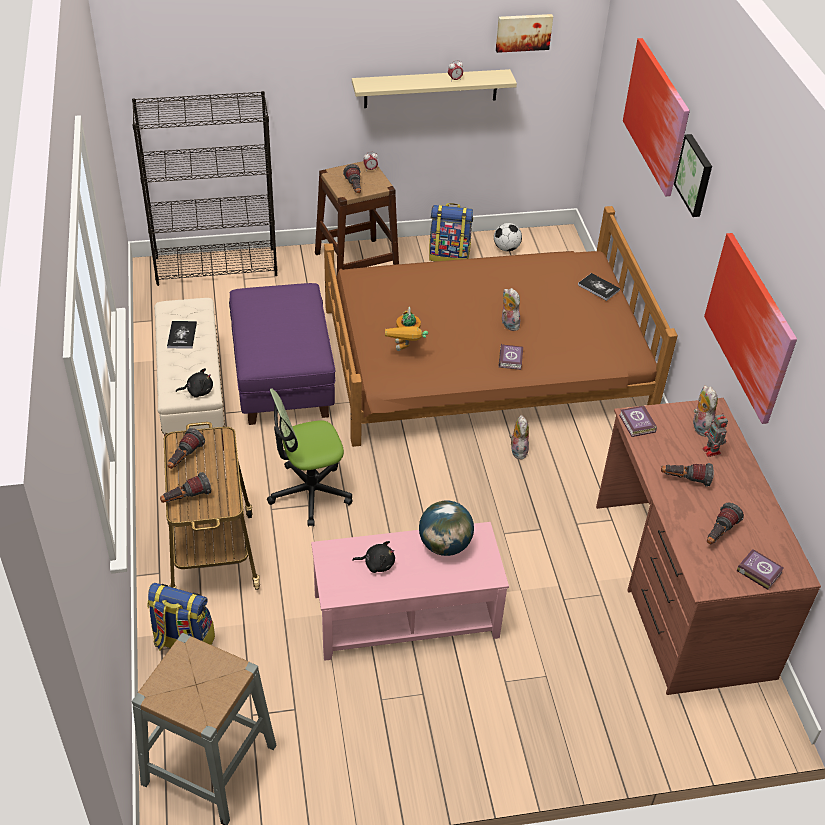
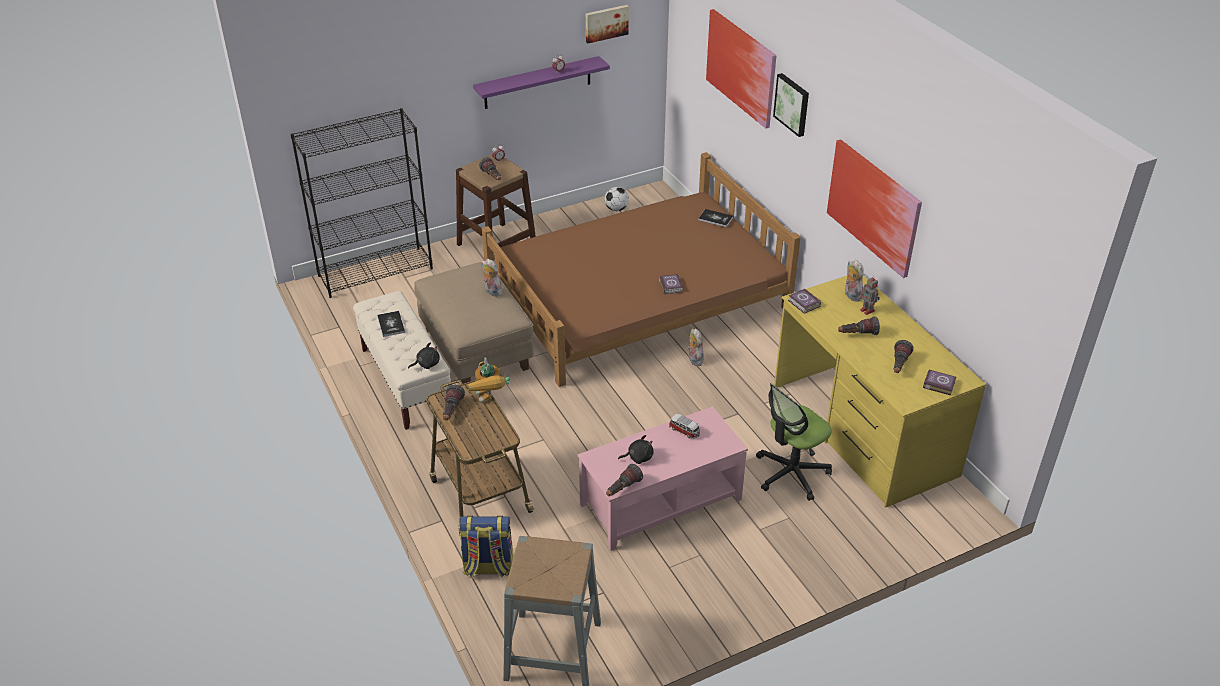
camera: 15 degrees left, 5 degrees down
(186, 498) = (468, 440): flashlight -> flashlight (622, 489)
(283, 379) = (477, 348): purple ottoman -> beige ottoman
(310, 493) = (540, 430): office chair -> office chair (791, 473)
(406, 350) = (583, 297): toy robot -> toy robot (489, 400)
(431, 88) = (537, 83): beige shelf -> purple shelf
(444, 545) = (684, 431): globe -> toy car
(449, 255) = (572, 224): backpack -> none
(508, 324) = (656, 260): plush toy -> plush toy (491, 291)
(680, 588) = (863, 430): brown desk -> yellow desk

